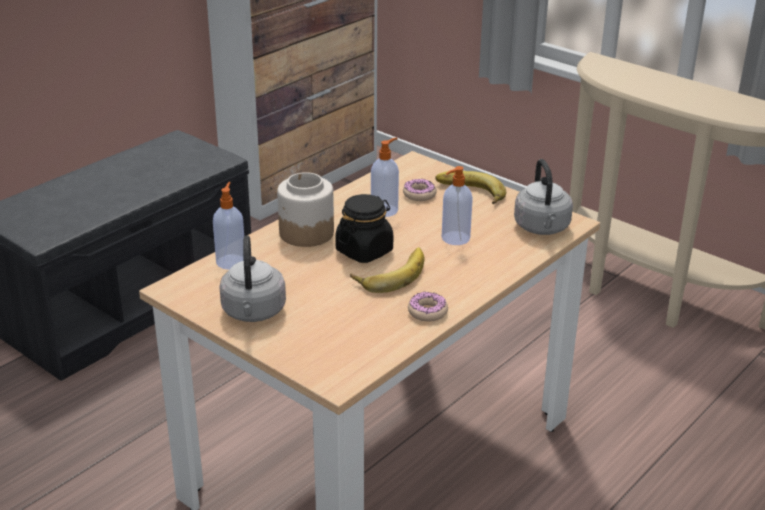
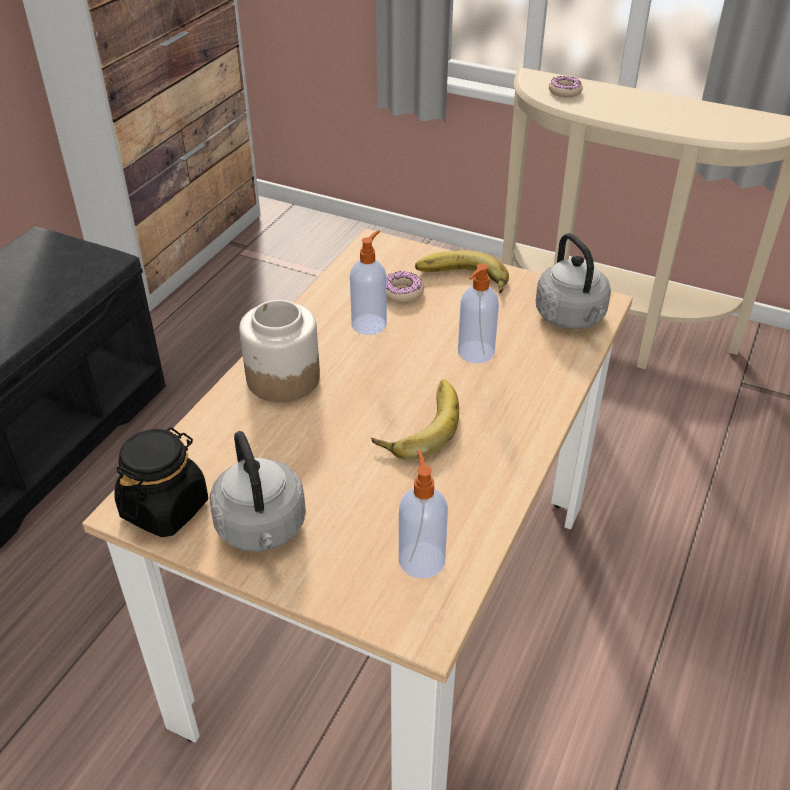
camera: 15 degrees left, 10 degrees up
(231, 261) = (198, 445): soap dispenser -> soap dispenser (421, 559)
(364, 251) = (370, 393): black jar -> black jar (165, 508)
(427, 312) = (493, 479): donut -> donut (564, 92)

